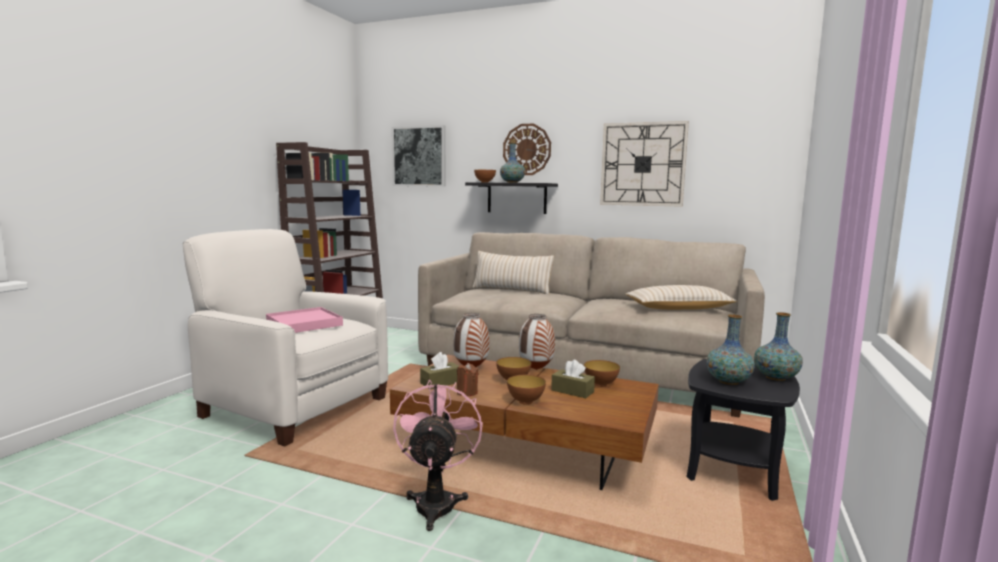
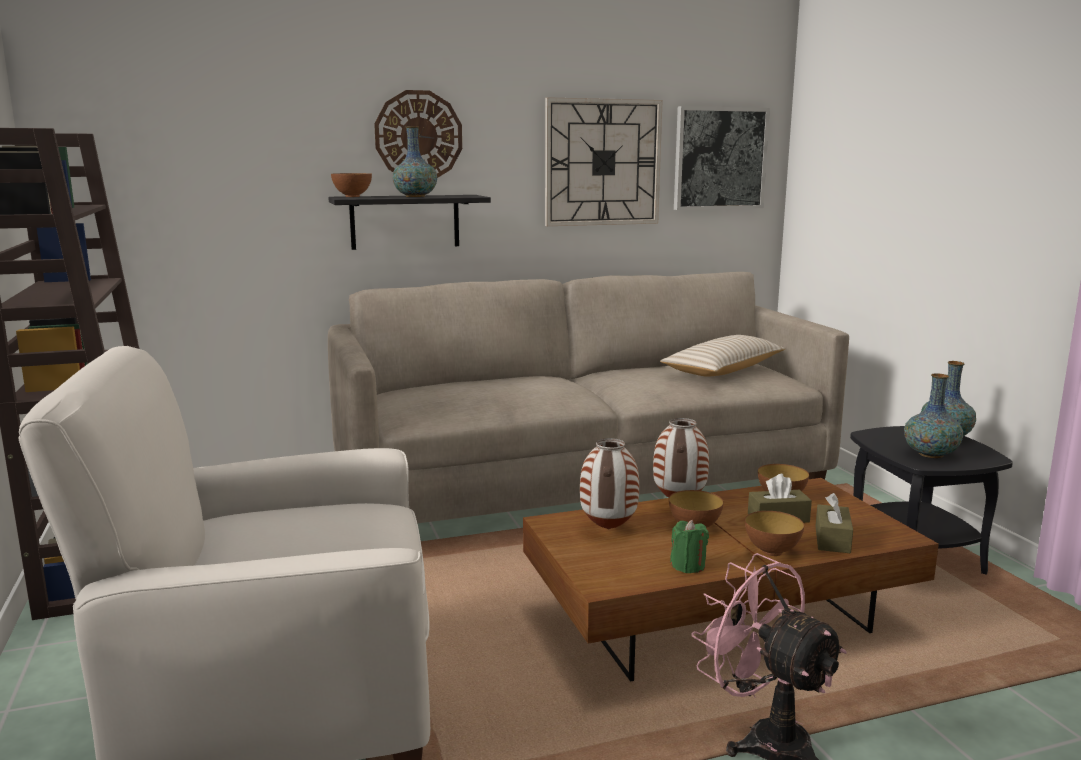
camera: 40 degrees left, 5 degrees up
(304, 324) = (315, 537): pink tray -> none
(419, 156) = (189, 145): picture -> picture (719, 158)
(441, 382) = (625, 564): brown tissue box -> brown tissue box (832, 539)
(467, 392) = (688, 566): brown candle -> green candle
(511, 290) = (467, 384): beige pillow -> none

